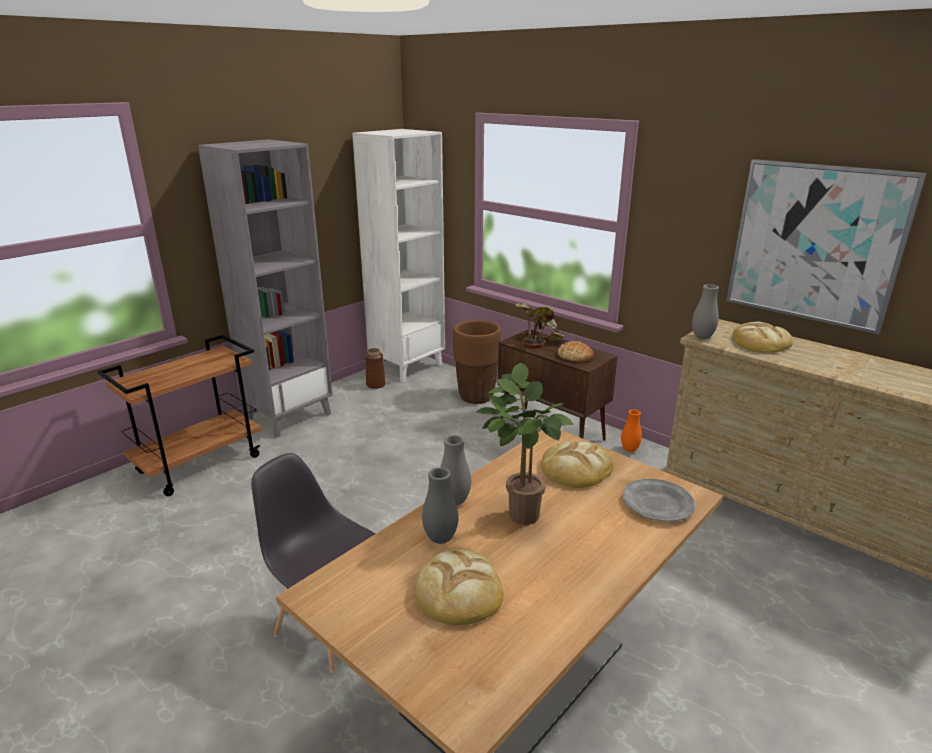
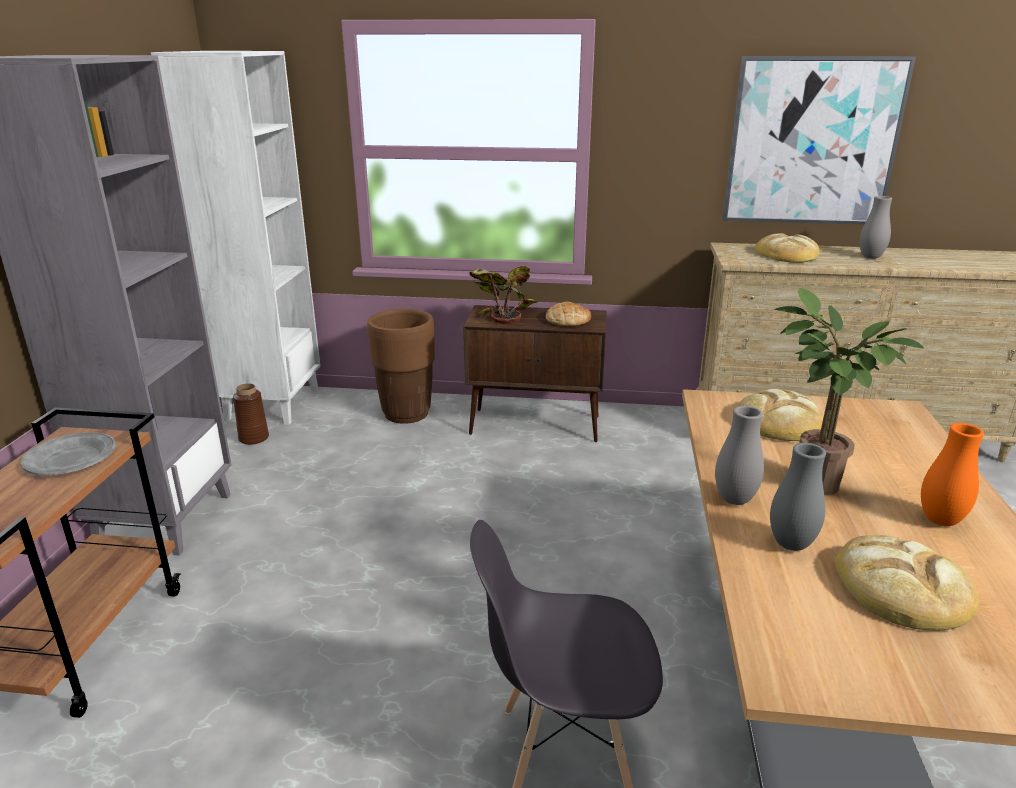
camera: 35 degrees left, 0 degrees up
(629, 450) = (631, 418): orange vase -> orange vase (940, 520)
(658, 503) = (893, 427): grey plate -> grey plate (71, 458)
(702, 337) = (737, 260): grey vase -> grey vase (870, 257)

